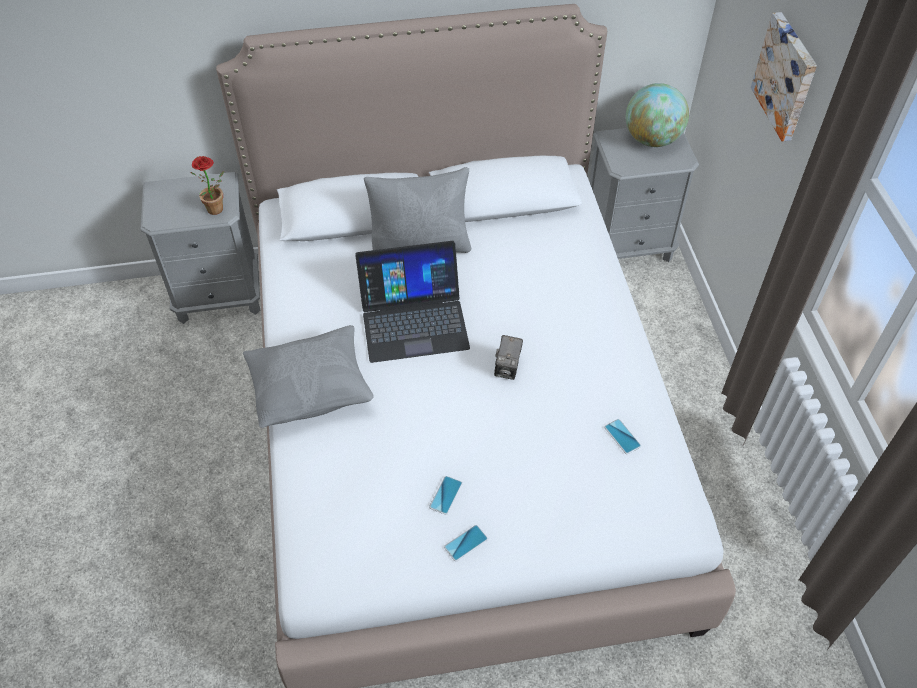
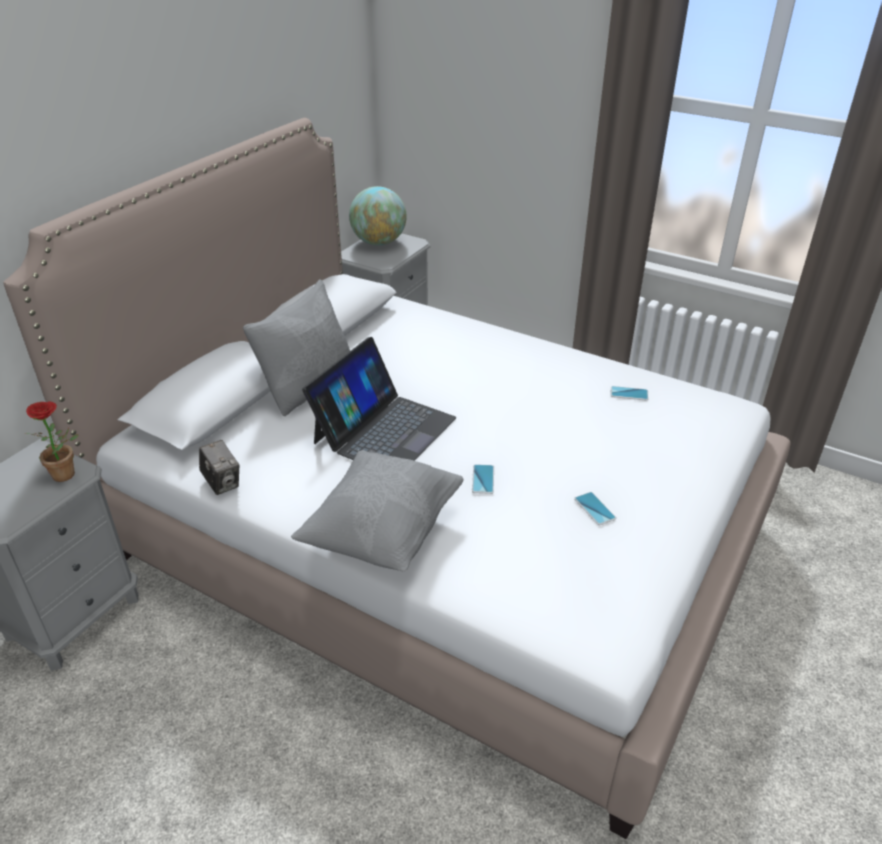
camera: 50 degrees left, 15 degrees down
(466, 543) = (656, 523): phone -> phone (483, 479)
(507, 368) = (499, 410): camera -> camera (222, 483)
(787, 76) = (511, 94): picture -> none

